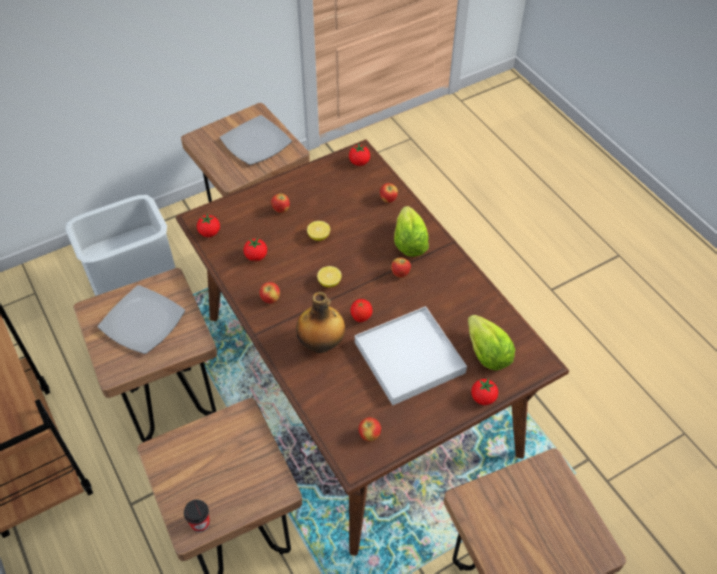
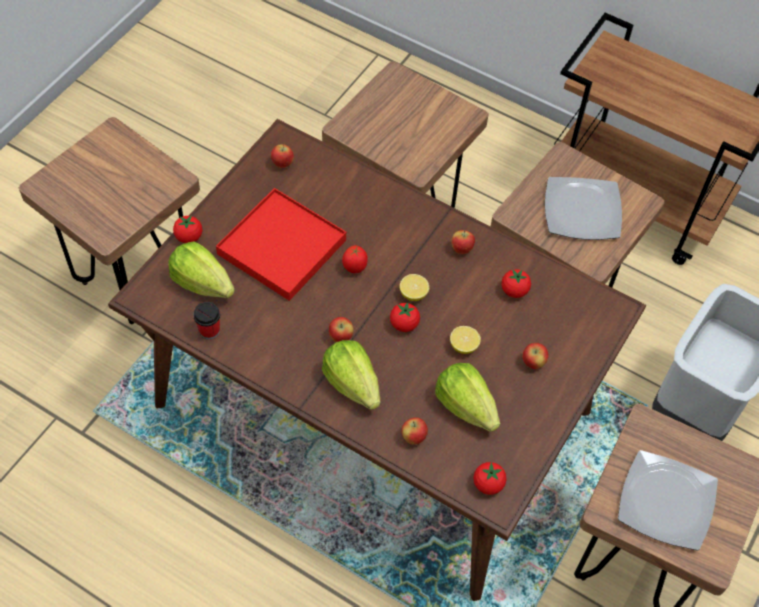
camera: 150 degrees right, 5 degrees up
(200, 523) = (391, 83): cup -> cup (209, 331)
(209, 233) = (588, 297): tomato -> tomato (404, 324)
(321, 344) = (378, 225): bottle -> none
(343, 203) = (466, 406): none -> lettuce
(409, 357) = (282, 247): white tray -> red tray

